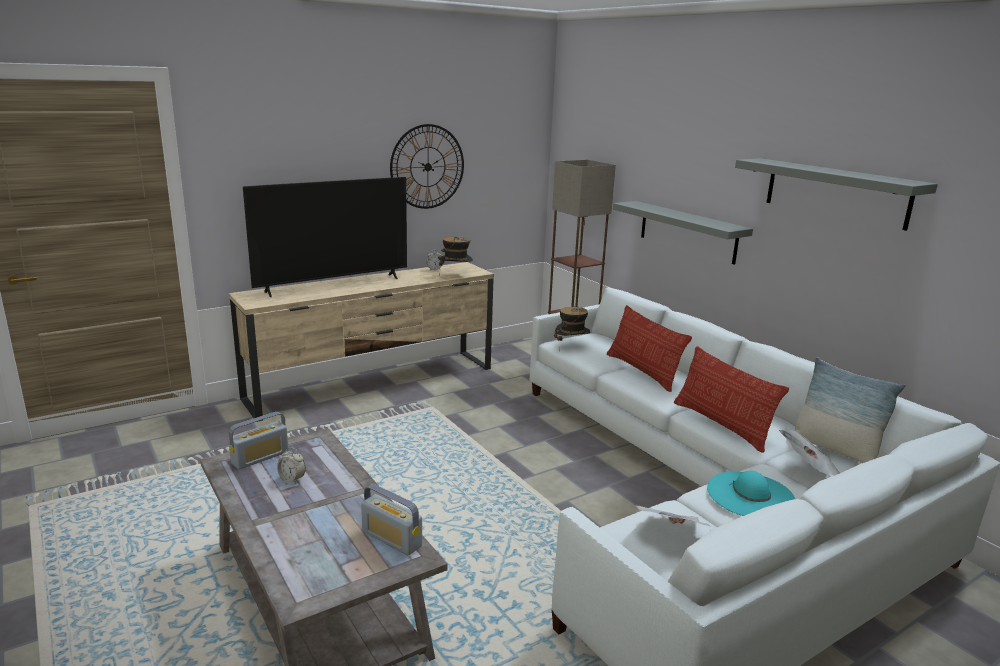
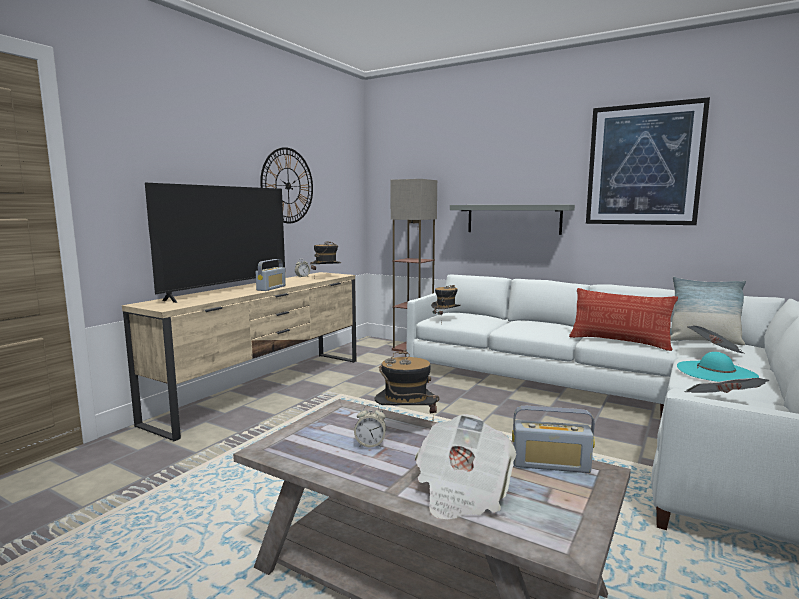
camera: 25 degrees left, 10 degrees down
(260, 457) = (306, 435): radio -> radio (271, 288)
(298, 537) = (462, 491): none -> newspaper
(337, 471) = (406, 427): none -> hat
(643, 371) = (519, 324): pillow -> none
(835, 192) = (643, 165): grey shelf -> picture

